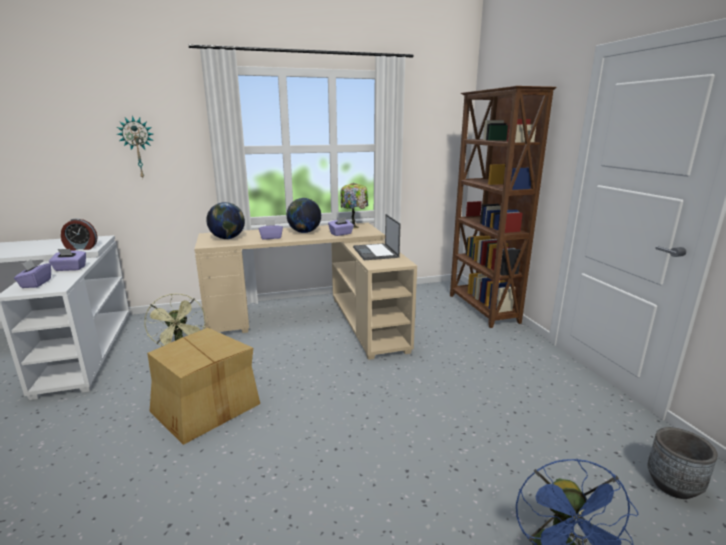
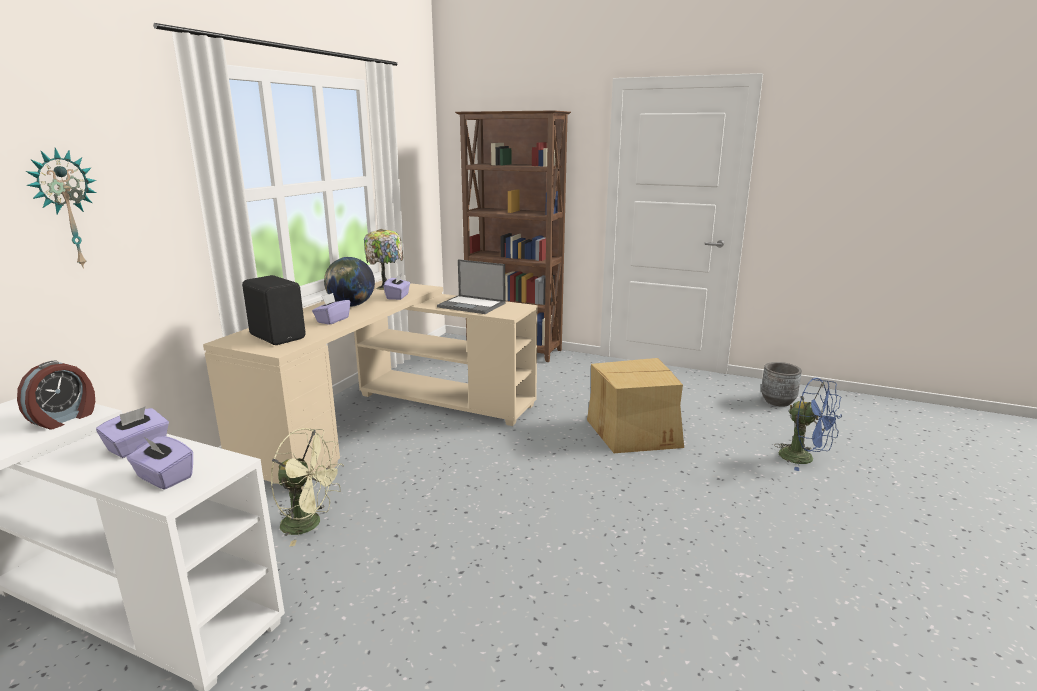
camera: 50 degrees left, 0 degrees up
(205, 407) = (461, 538): cardboard box -> cardboard box (635, 431)
(227, 238) = (278, 336): globe -> black speaker

